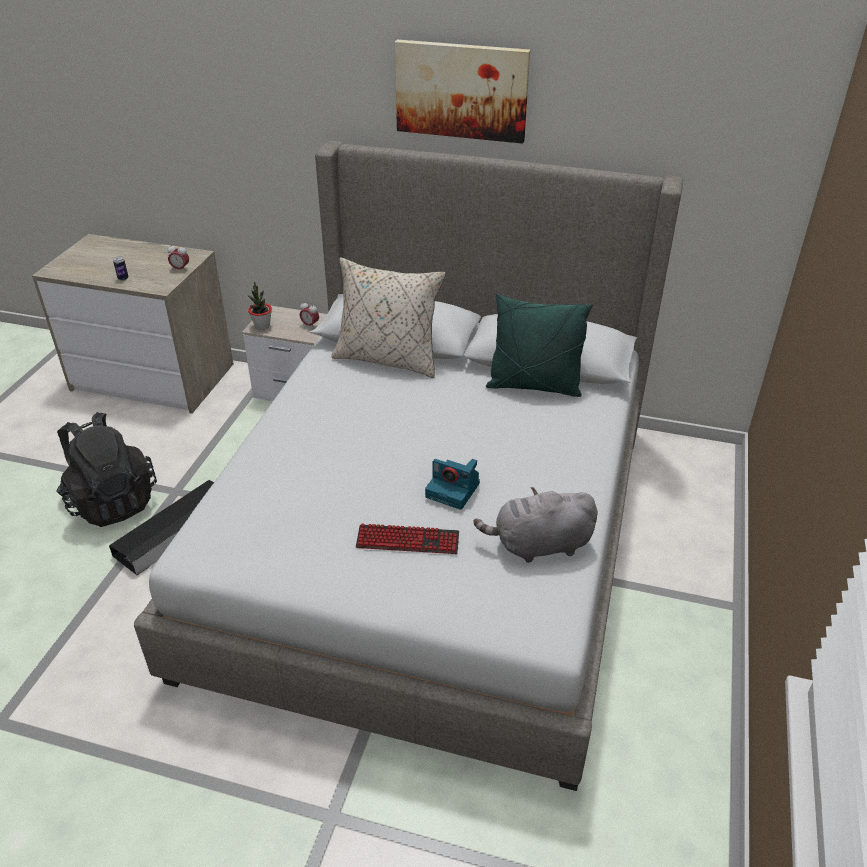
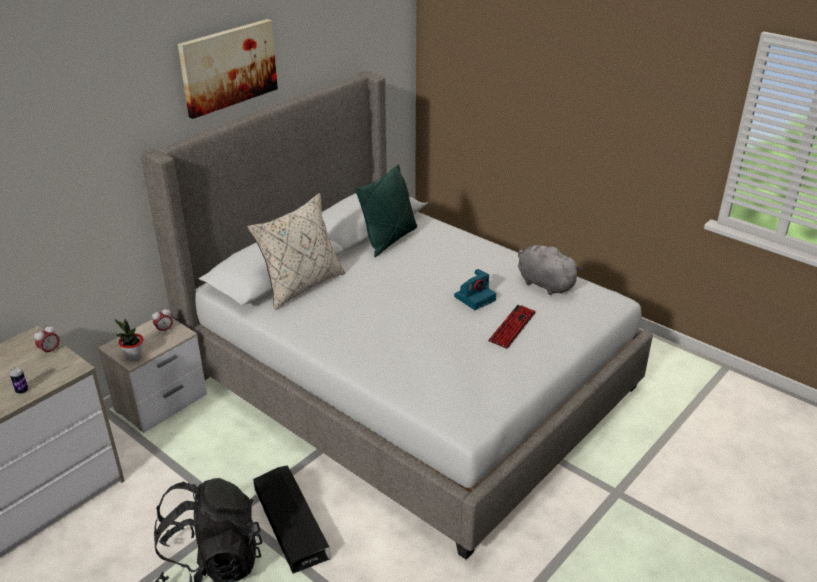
camera: 65 degrees left, 5 degrees down
(538, 545) = (543, 283): grey plush toy -> grey plush toy turned 120 degrees clockwise

